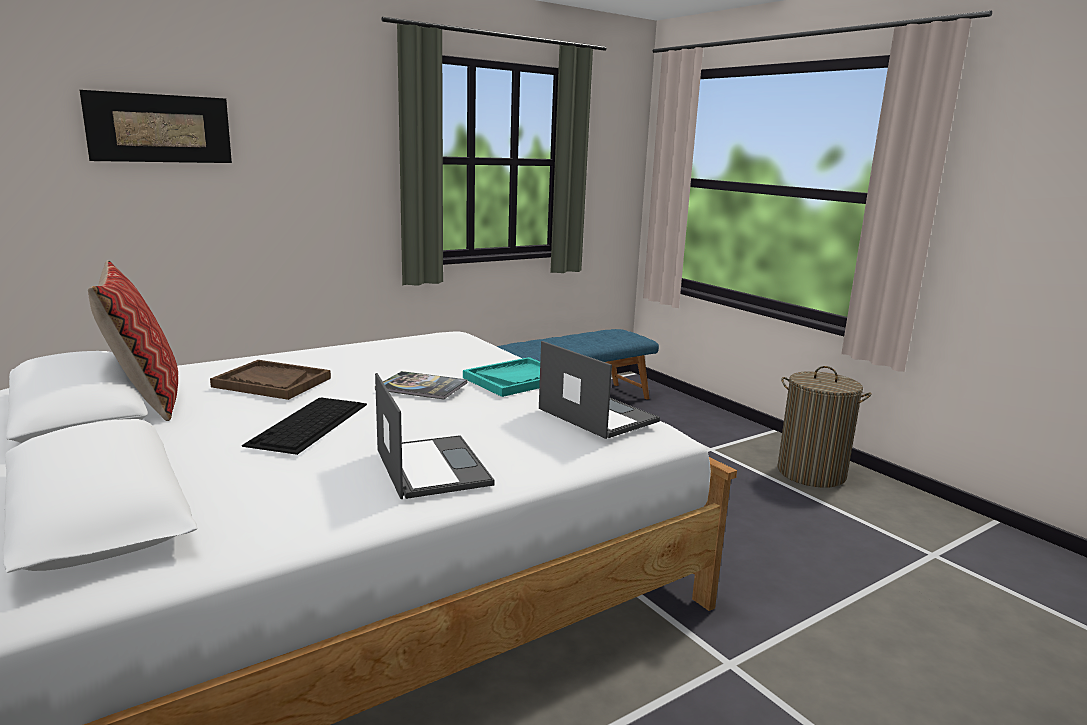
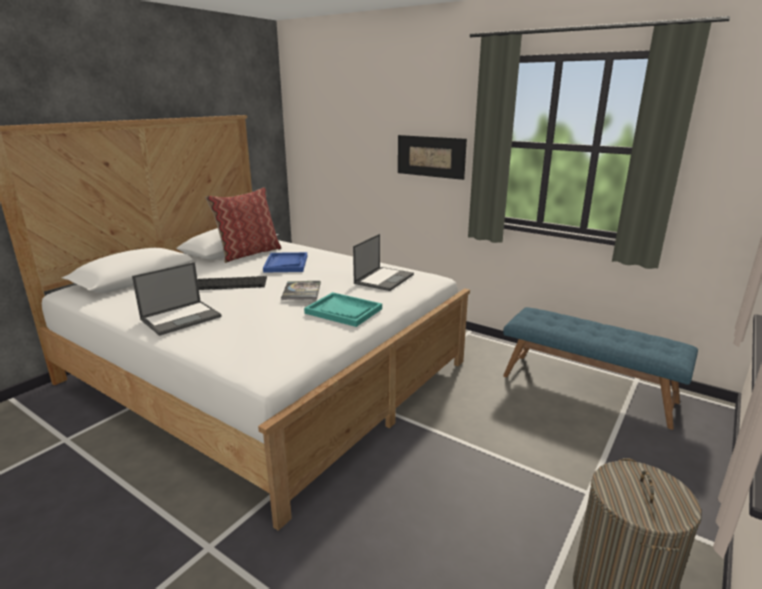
camera: 70 degrees right, 5 degrees up
(159, 128) = (355, 120): picture -> picture (430, 156)
(272, 382) = (286, 264): brown tray -> blue tray
(596, 415) = (277, 343): laptop -> laptop (384, 279)

